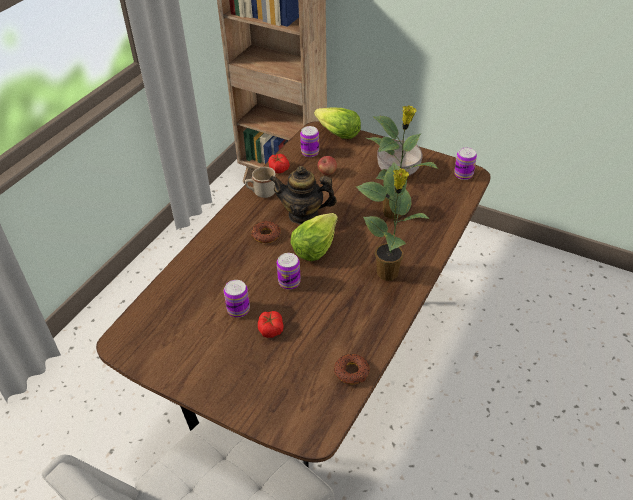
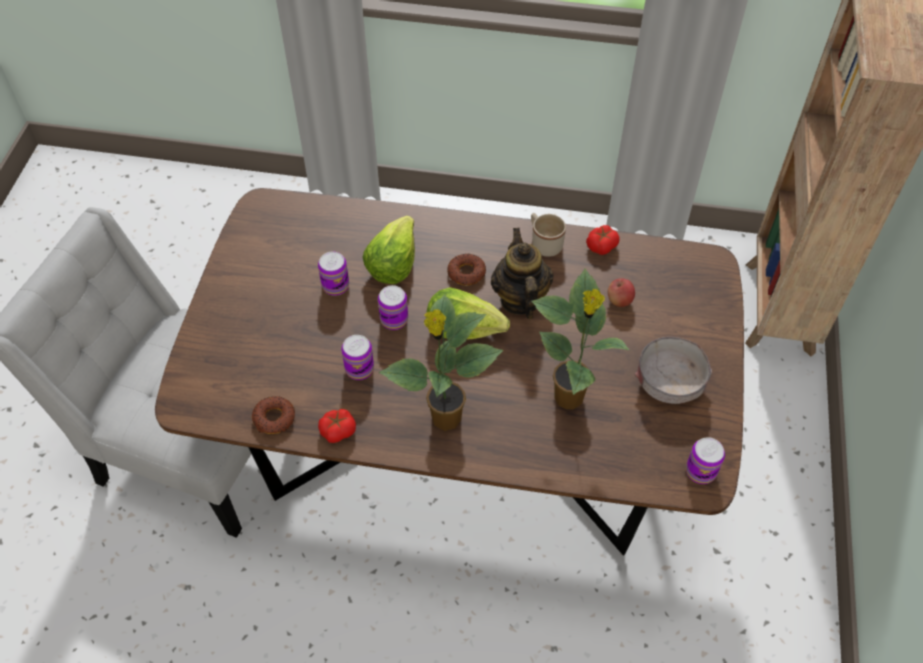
camera: 70 degrees right, 10 degrees up
(270, 329) = (315, 324): tomato -> tomato (338, 430)
(310, 152) = (655, 269): can -> can (359, 369)
(337, 133) = (717, 288): lettuce -> lettuce (392, 263)

